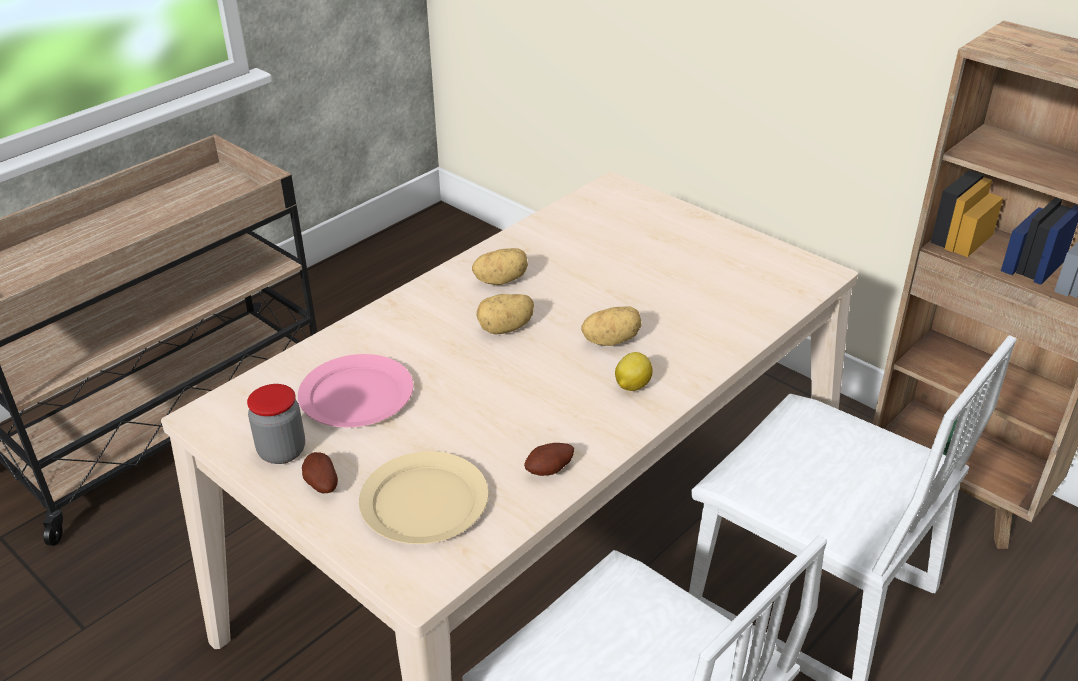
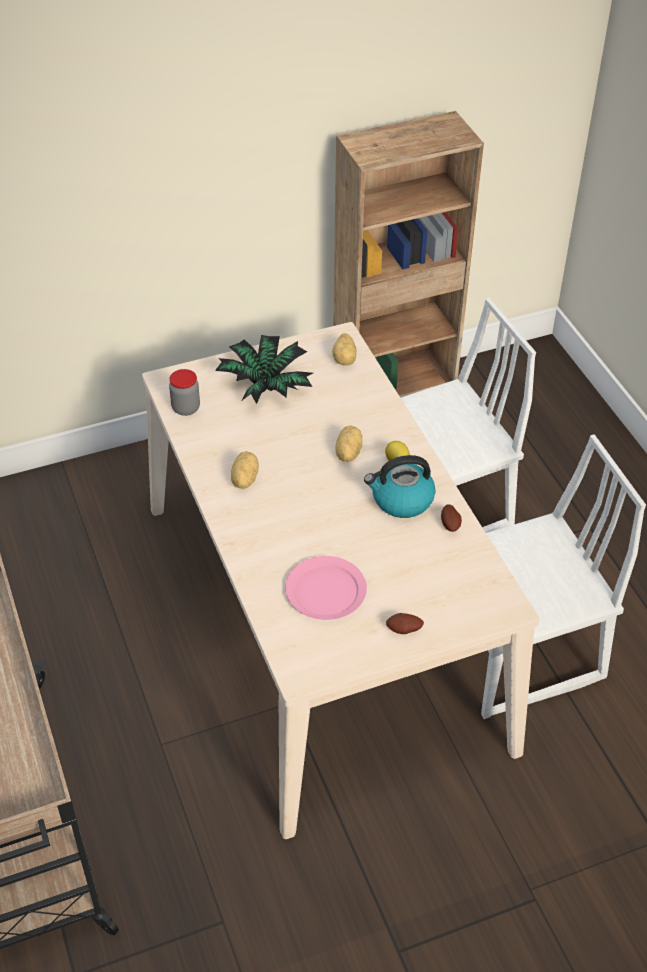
camera: 65 degrees left, 10 degrees up
(282, 451) = (361, 642): jar -> jar (186, 408)
(425, 502) = (446, 587): beige plate -> none
(506, 329) = (301, 496): potato -> potato (345, 359)
(562, 411) = (401, 500): none -> kettle
(669, 247) = (265, 386): none -> potted plant

